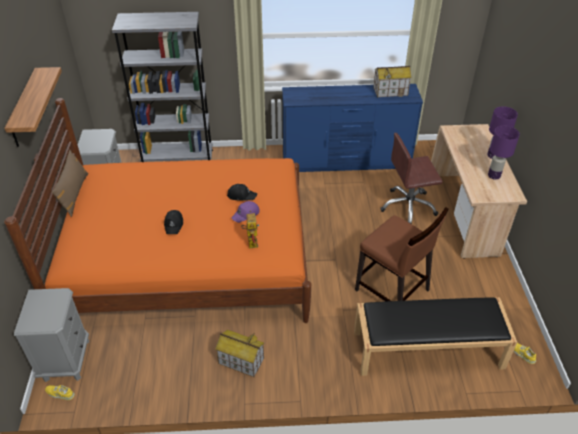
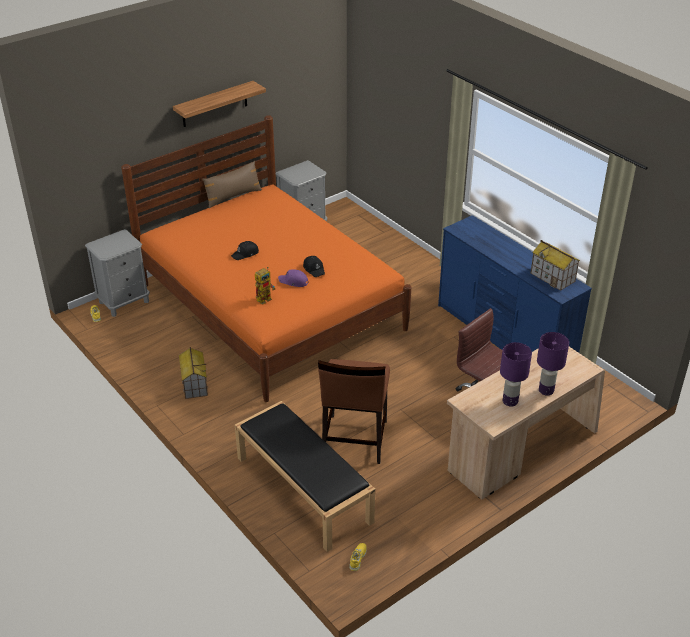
camera: 55 degrees right, 5 degrees down
(178, 159) = (383, 239): grey bookcase -> none

